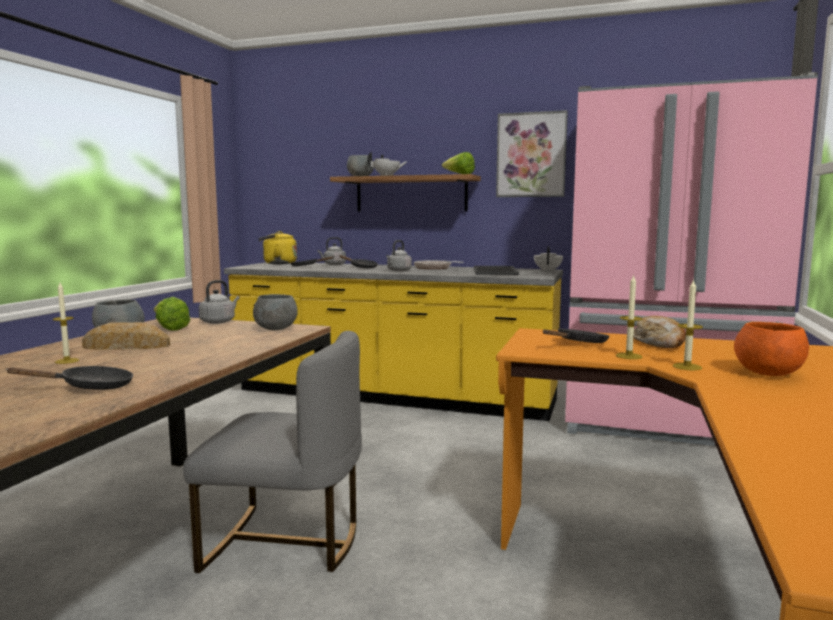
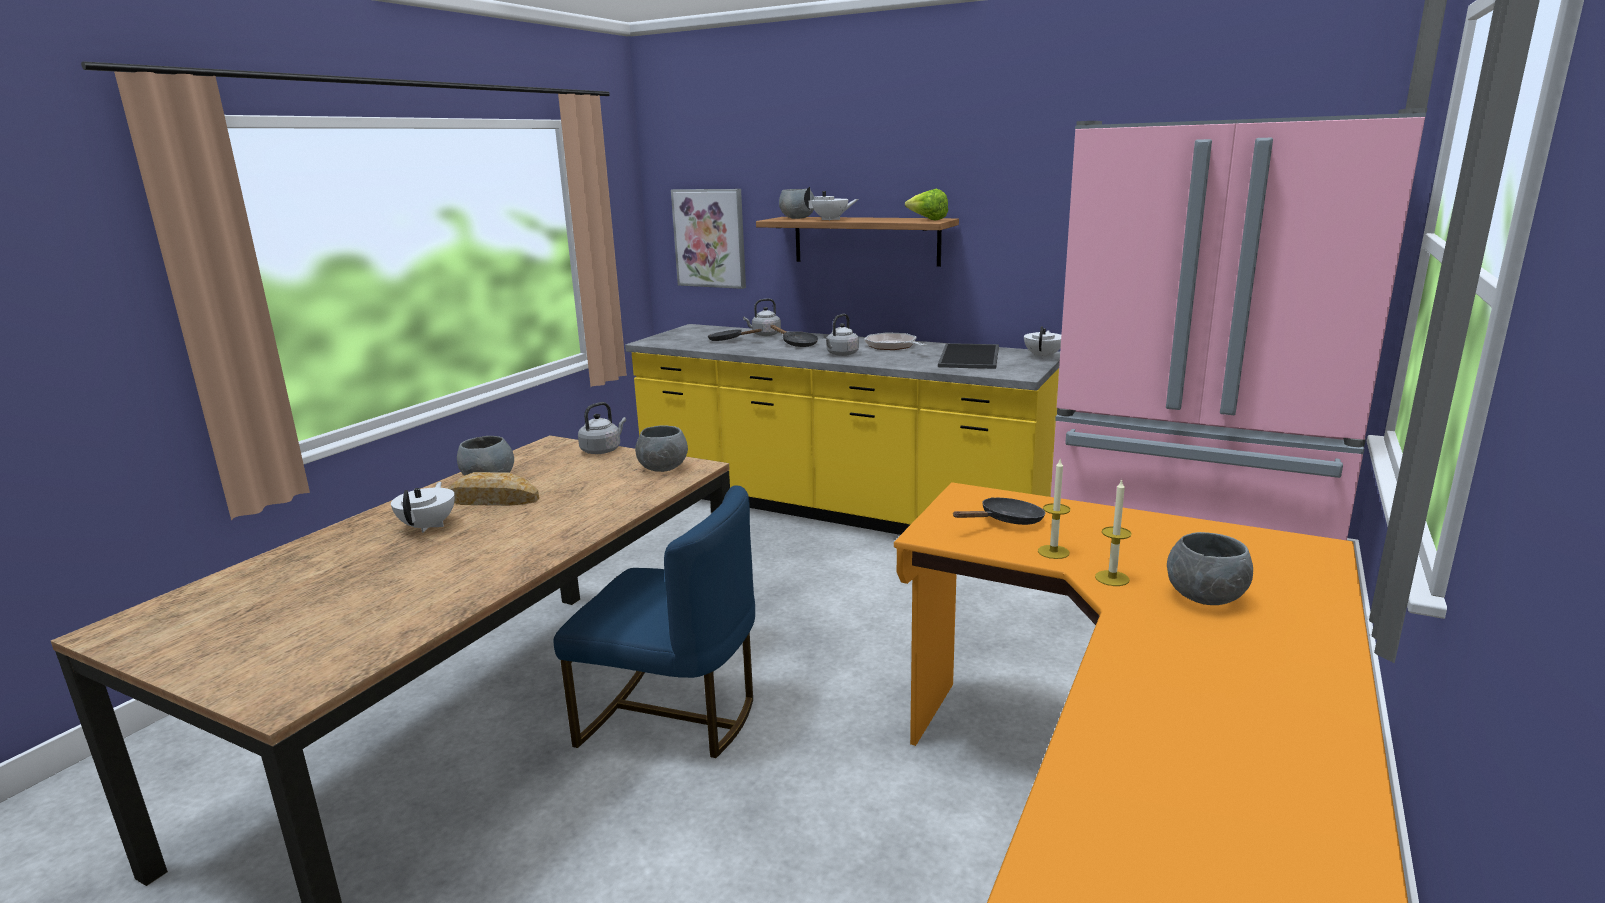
camera: 10 degrees right, 10 degrees up
(67, 361) = (429, 526): candle -> white teapot
(90, 387) = (446, 576): black frying pan -> none
(169, 328) = (545, 464): lettuce -> none
(277, 263) = (695, 331): yellow kettle -> none
(285, 542) = (671, 717): grey chair -> blue chair
(531, 155) = (1029, 190): picture -> picture (710, 238)
(659, 343) = (1110, 525): bread -> none
(767, 373) = (1204, 598): orange bowl -> grey bowl

